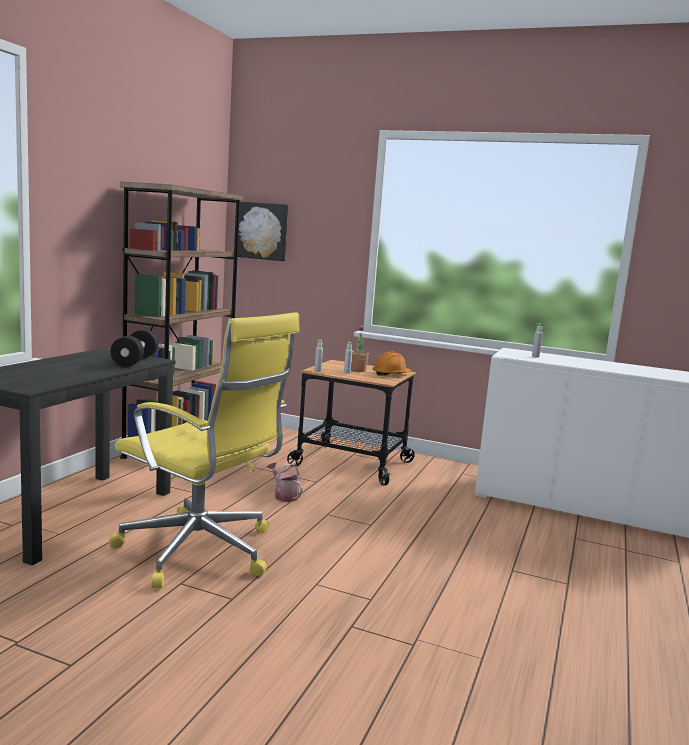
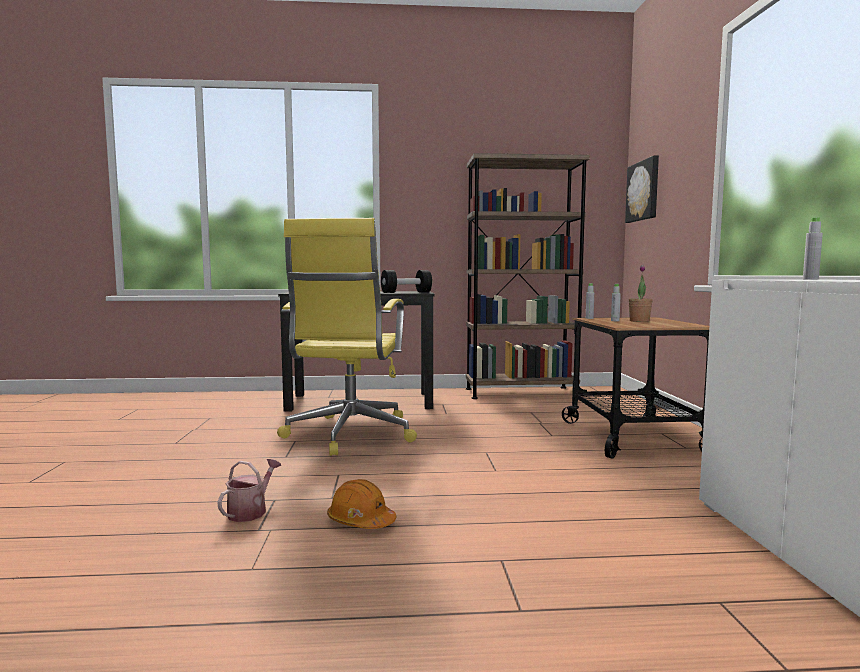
camera: 65 degrees right, 5 degrees down
(284, 496) = (495, 433): watering can -> watering can (250, 511)
(391, 374) = (666, 325): orange hard hat -> orange hard hat (360, 521)

